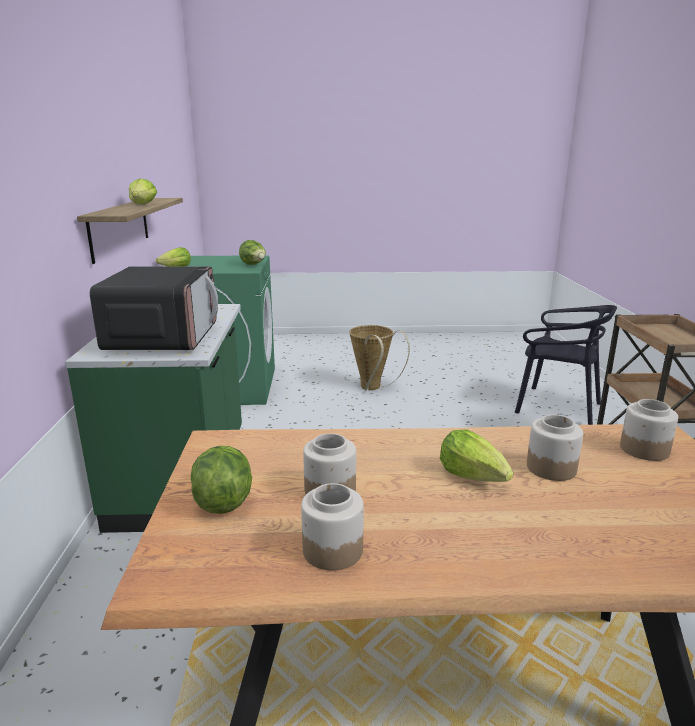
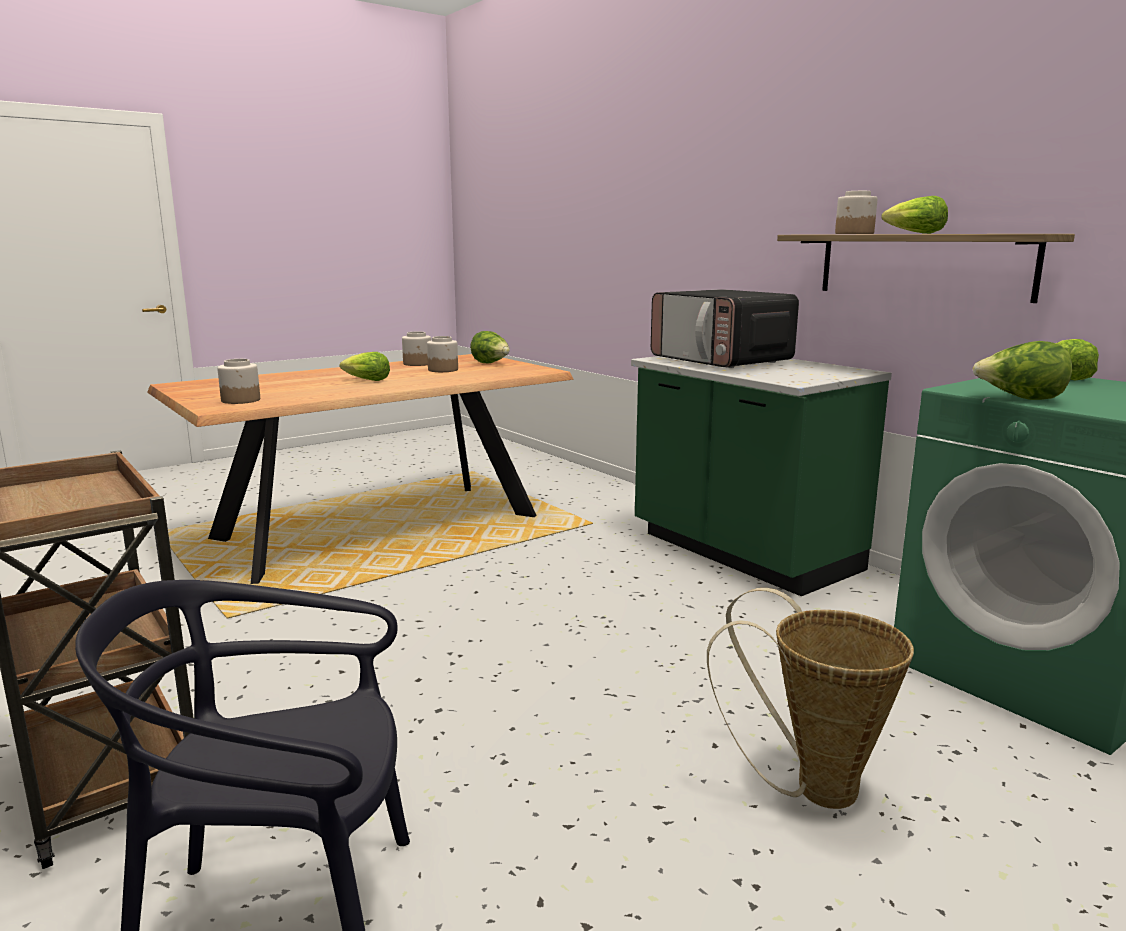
camera: 145 degrees right, 5 degrees down
(551, 468) = (315, 387): jar -> jar (854, 234)

